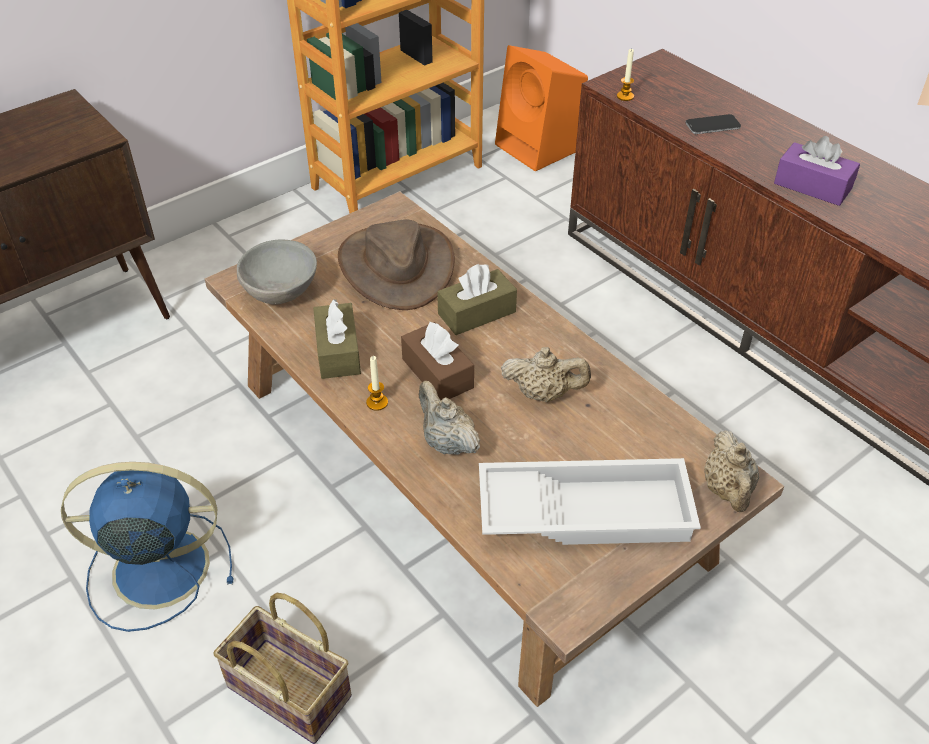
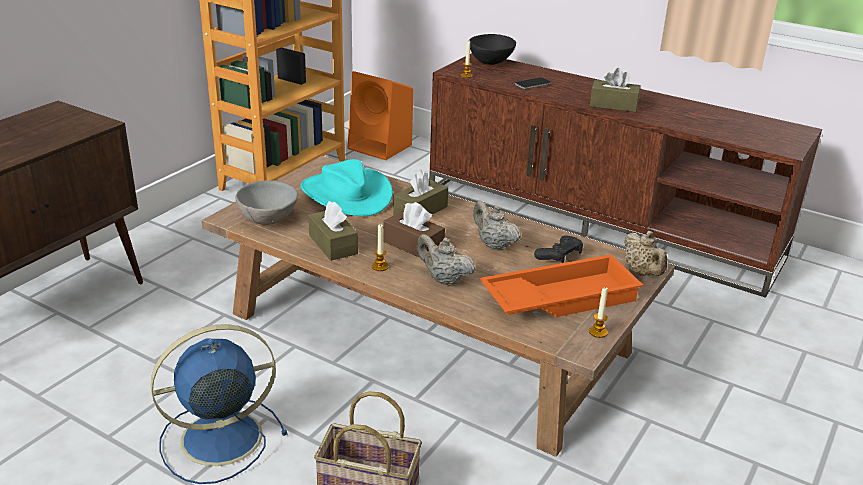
camera: 20 degrees left, 15 degrees down
(396, 266) = (346, 194): brown hat -> turquoise hat
(543, 394) = (494, 245): beige teapot -> beige teapot turned 120 degrees counterclockwise
(585, 509) = (559, 297): white tray -> orange tray
(606, 587) = (598, 332): none -> candle
(624, 433) = (559, 256): none -> black game controller
(676, 74) = (491, 62): none -> black bowl
(812, 186) = (613, 105): purple tissue box -> brown tissue box

